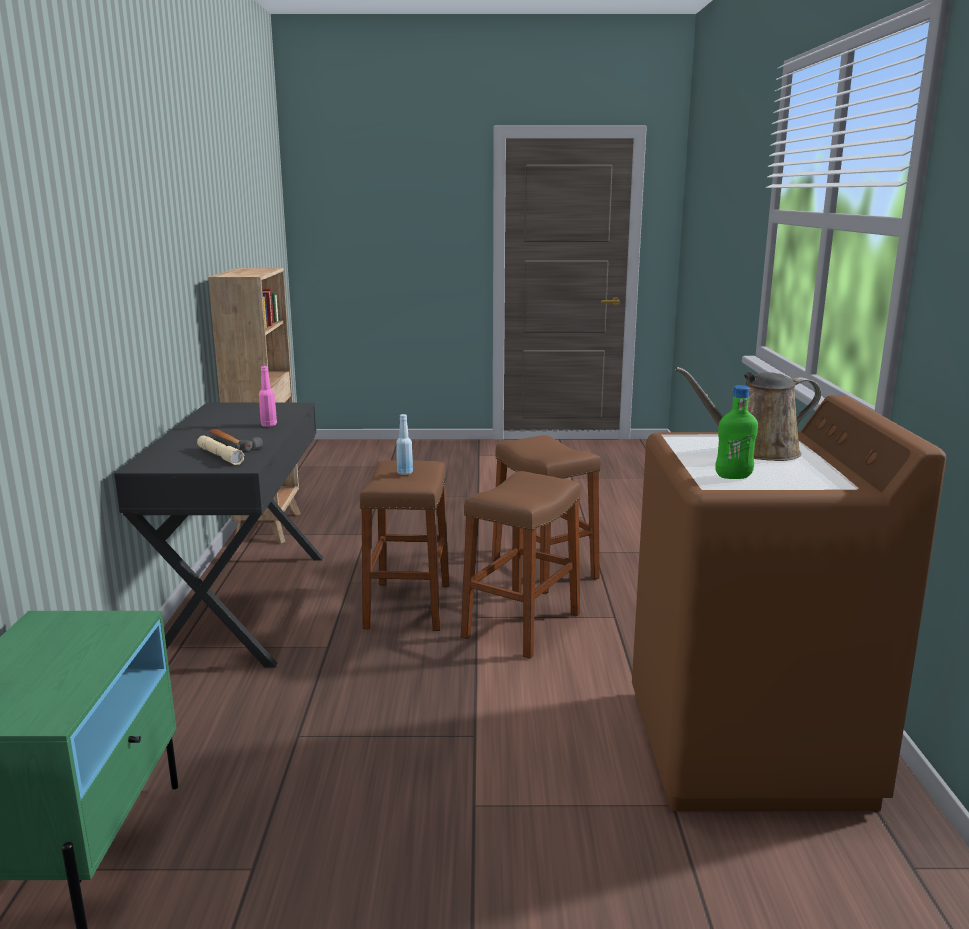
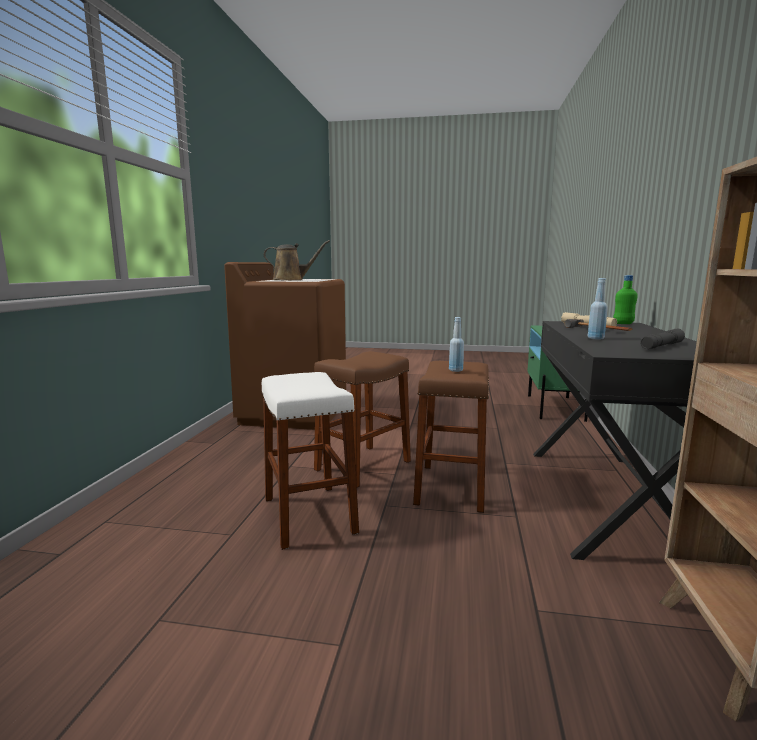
camera: 170 degrees left, 5 degrees down
(232, 415) = (661, 346): none -> grey flashlight
(268, 425) = (596, 338): pink bottle -> blue bottle
(544, 569) = (309, 515): brown stool -> white stool
(733, 476) = (319, 279): green bottle -> green bottle (623, 323)

